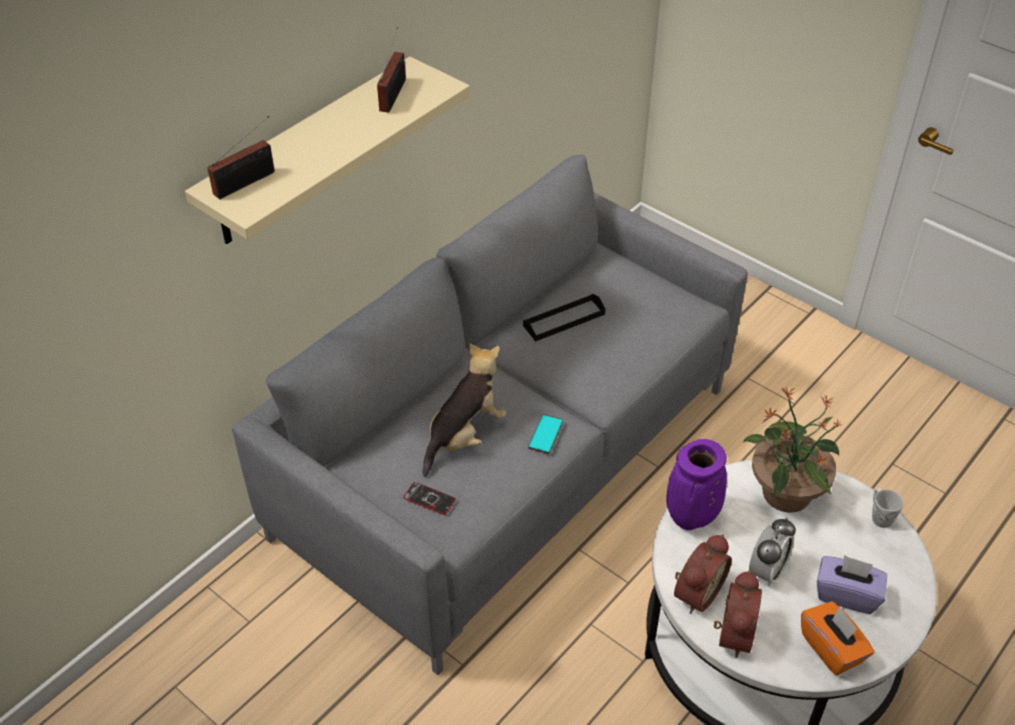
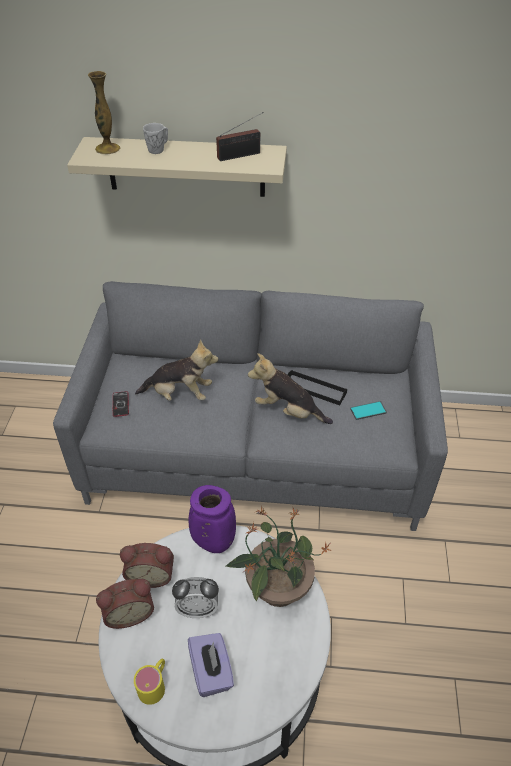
camera: 55 degrees right, 0 degrees up
(248, 182) = (107, 149): radio -> vase
(545, 434) = (211, 428): phone -> phone (368, 410)
(576, 358) = (288, 411): none -> plush toy
(832, 648) = (154, 684): orange tissue box -> yellow mug
(879, 516) = (305, 661): white mug -> white mug (158, 149)

